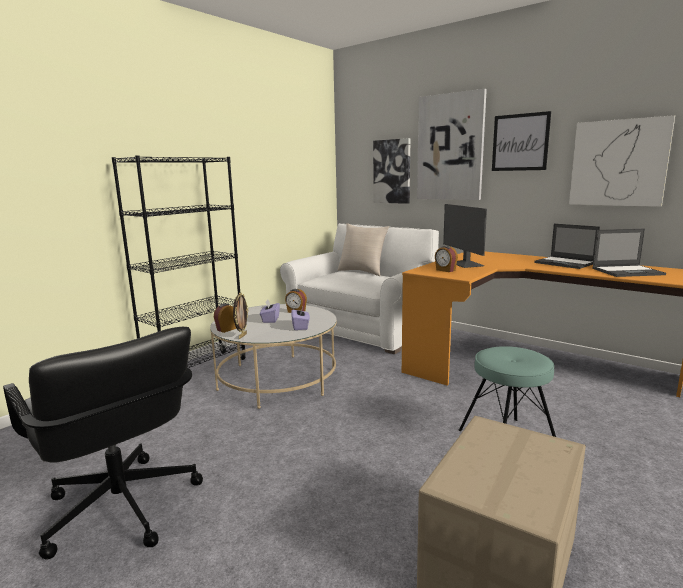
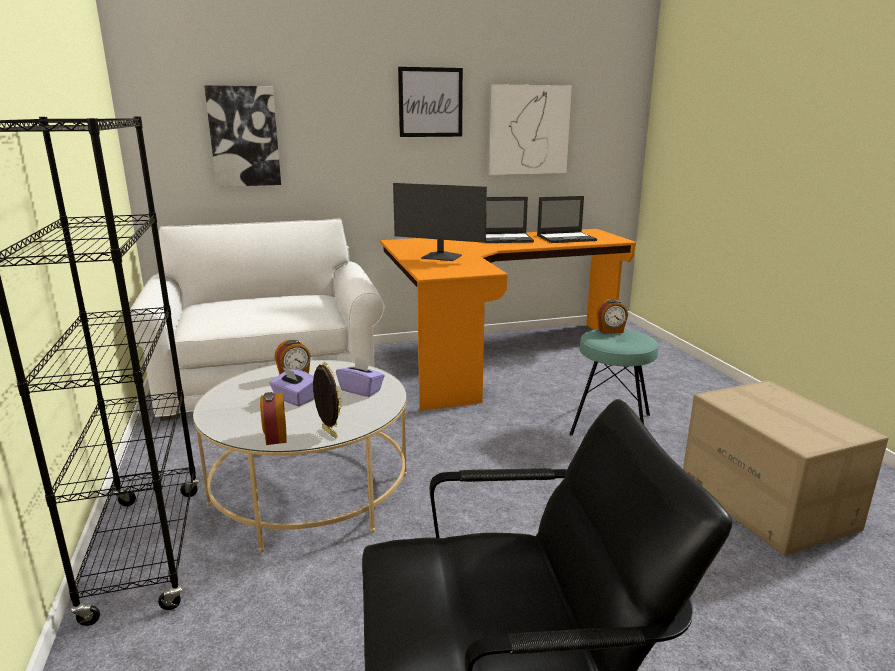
camera: 55 degrees left, 5 degrees up
(362, 272) = (241, 297): beige pillow -> none
(445, 270) = (449, 267): alarm clock -> alarm clock (610, 331)
(450, 147) = (339, 104): picture -> none
(628, 271) = (566, 238): laptop -> laptop turned 45 degrees clockwise

